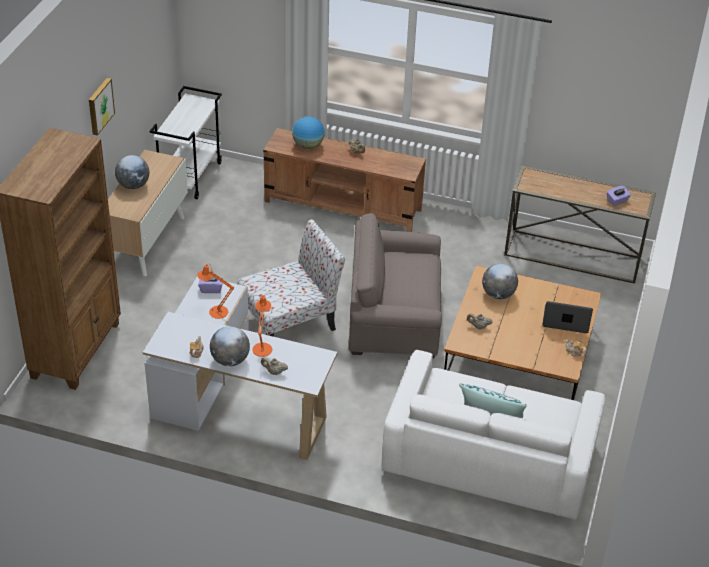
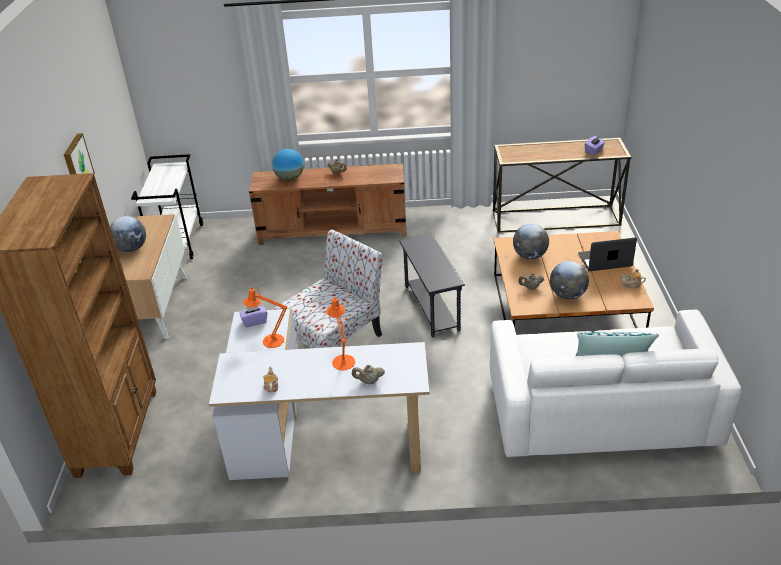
camera: 15 degrees left, 5 degrees down
(230, 360) = (314, 384): globe -> globe (567, 295)
(394, 317) = (431, 308): grey armchair -> grey side table

